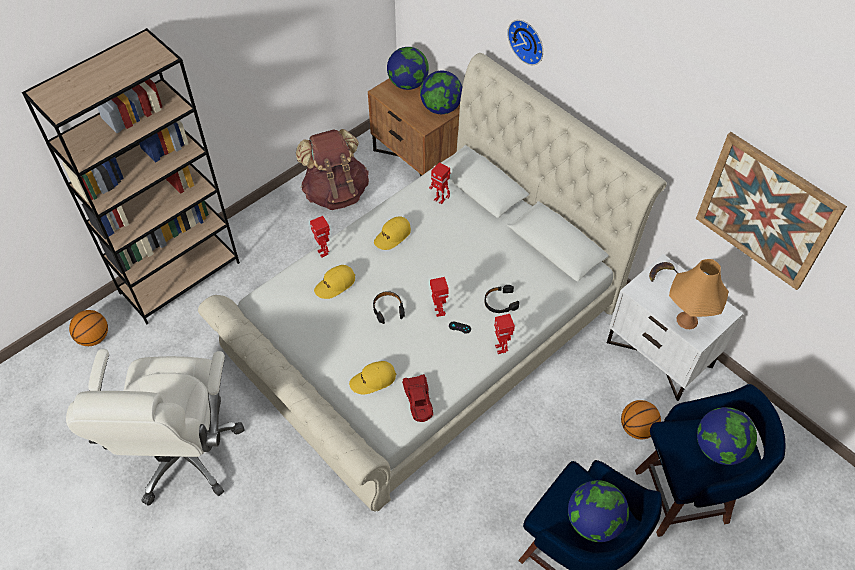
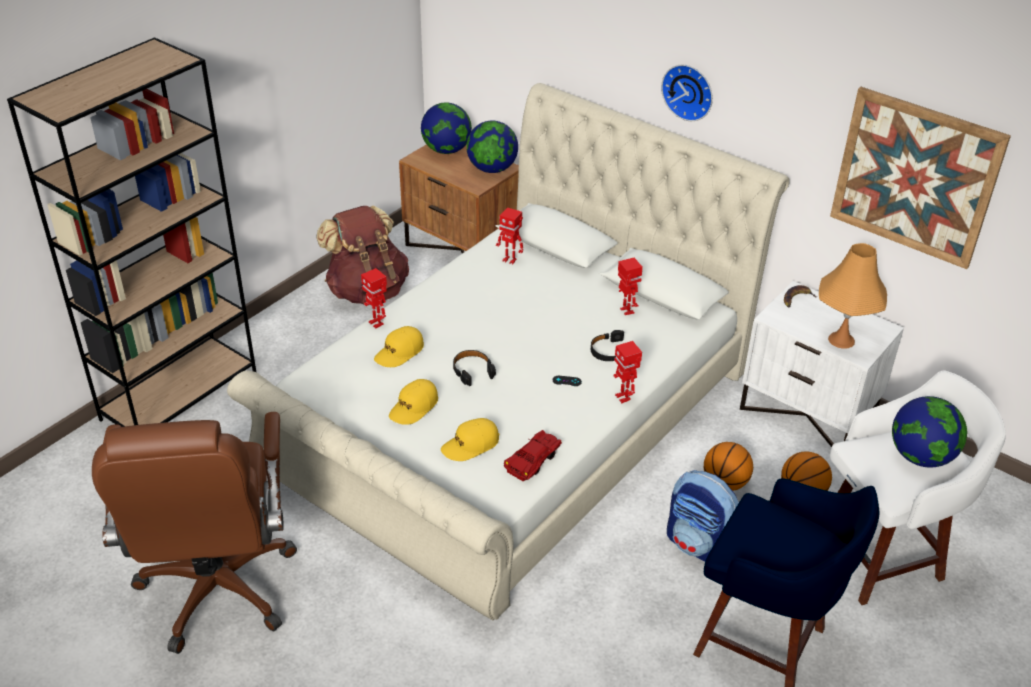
camera: 10 degrees left, 15 degrees down
(94, 337) = (71, 472): basketball -> basketball (725, 483)
(184, 456) = (218, 591): white office chair -> brown office chair
(392, 236) = (460, 299): yellow cap -> yellow cap (414, 407)
(418, 401) = (533, 461): red toy car -> red toy car turned 120 degrees counterclockwise
(439, 312) = (537, 368): toy robot -> toy robot (626, 311)
(528, 40) = (599, 51): wall clock -> wall clock (689, 91)
(545, 465) = (699, 545): none -> backpack
(593, 522) = (793, 548): globe -> none
(686, 496) = (883, 557): blue stool -> white stool

